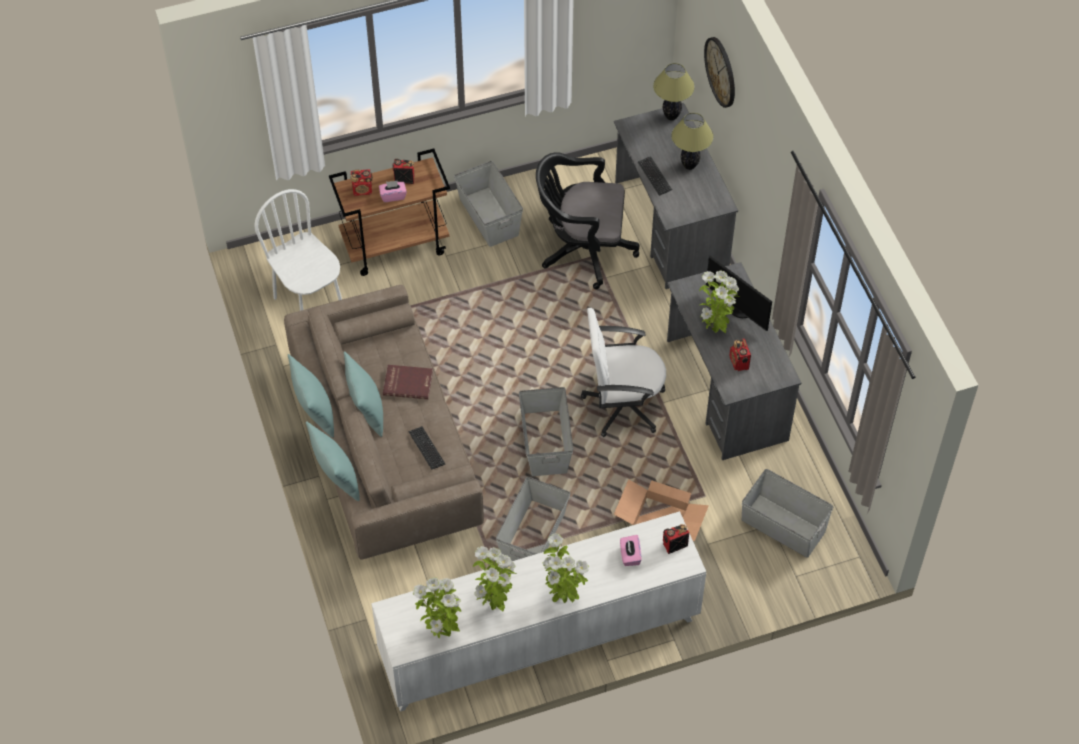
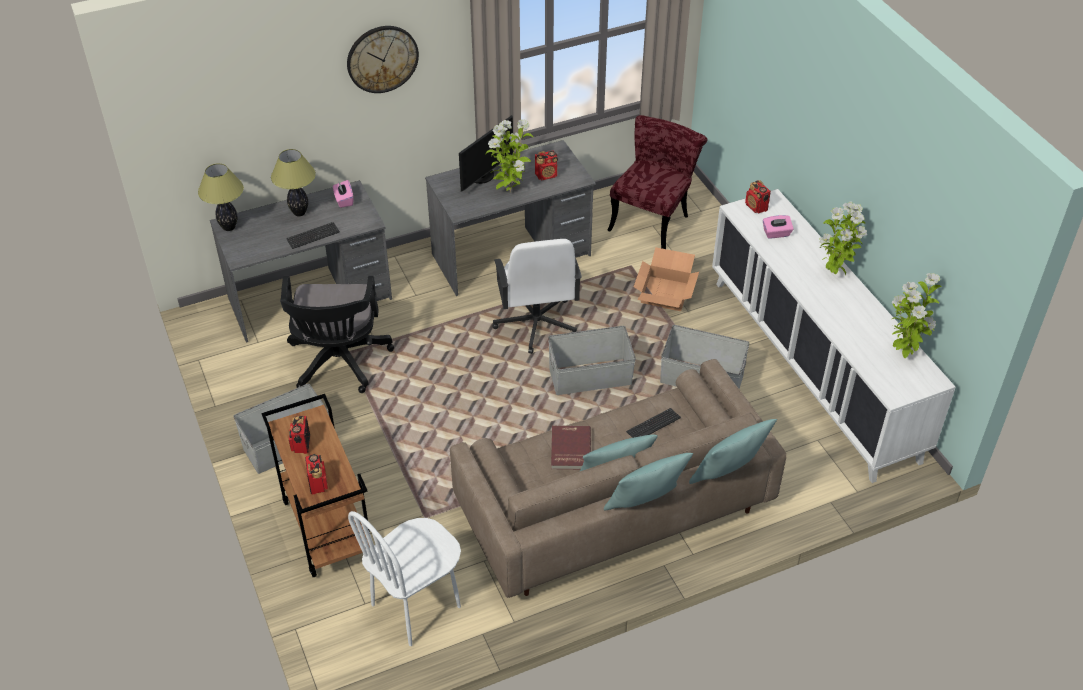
camera: 95 degrees left, 10 degrees down
(393, 196) = (328, 453): pink tissue box -> pink tissue box (344, 200)
(494, 604) = (858, 319): potted plant -> none
(721, 71) = (264, 96): wall clock -> wall clock (382, 58)
(783, 526) = (653, 218): grey storage box -> red chair

